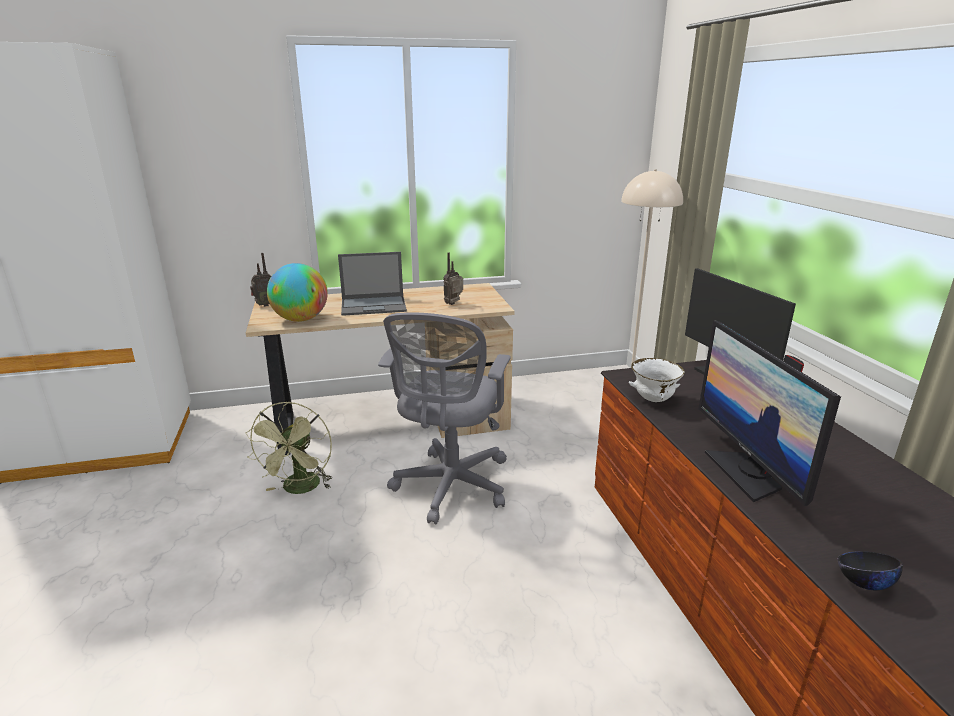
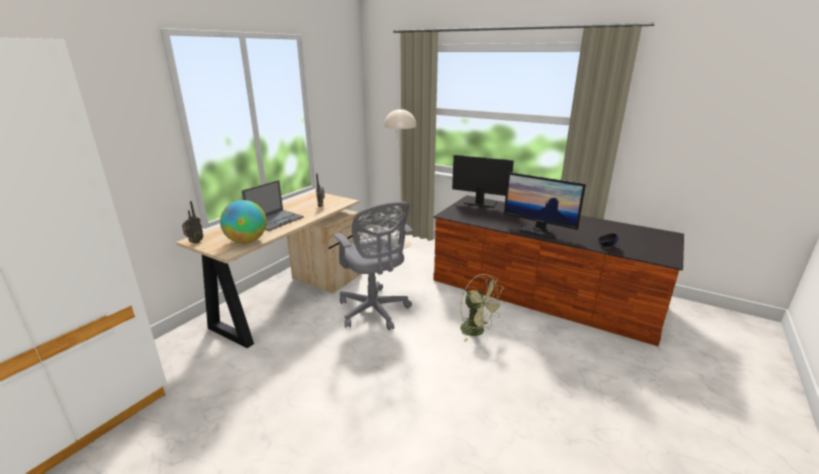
camera: 45 degrees left, 0 degrees up
(300, 489) = (294, 355): green fan -> green fan (477, 331)
(653, 400) = (472, 219): white bowl -> none

